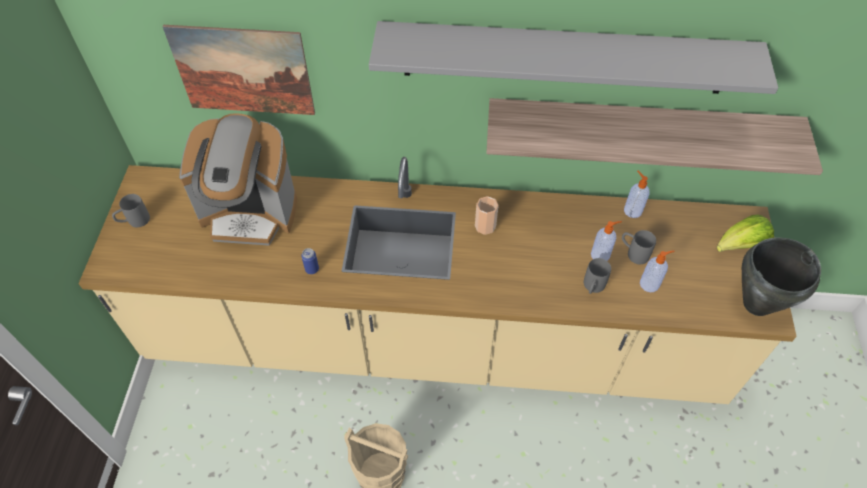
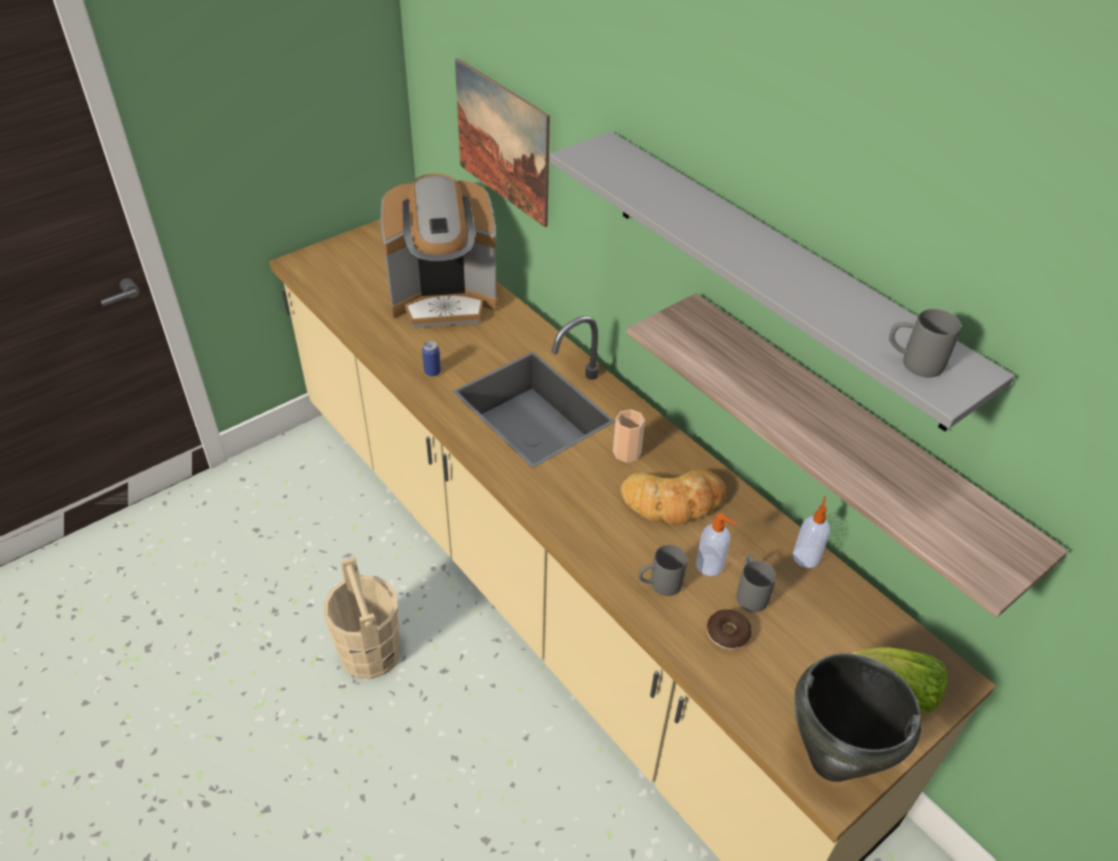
camera: 45 degrees right, 10 degrees down
(134, 221) = (358, 247): grey mug -> grey mug (912, 363)
(250, 213) = (444, 299): coffee machine -> coffee machine turned 60 degrees counterclockwise
(542, 234) = (673, 501): none -> bread
(650, 284) = (727, 634): soap dispenser -> donut

